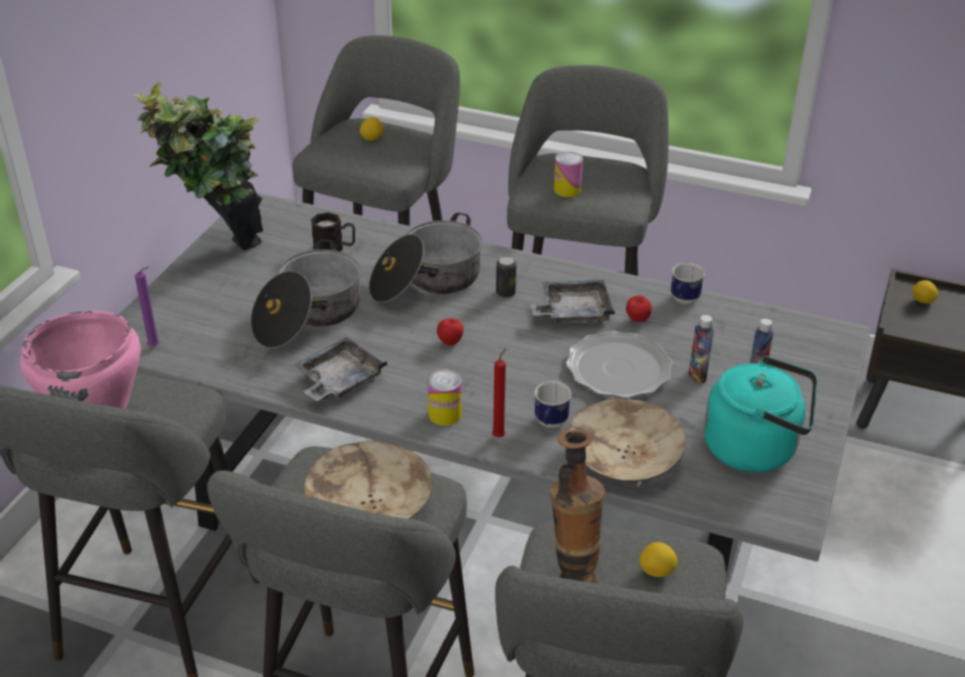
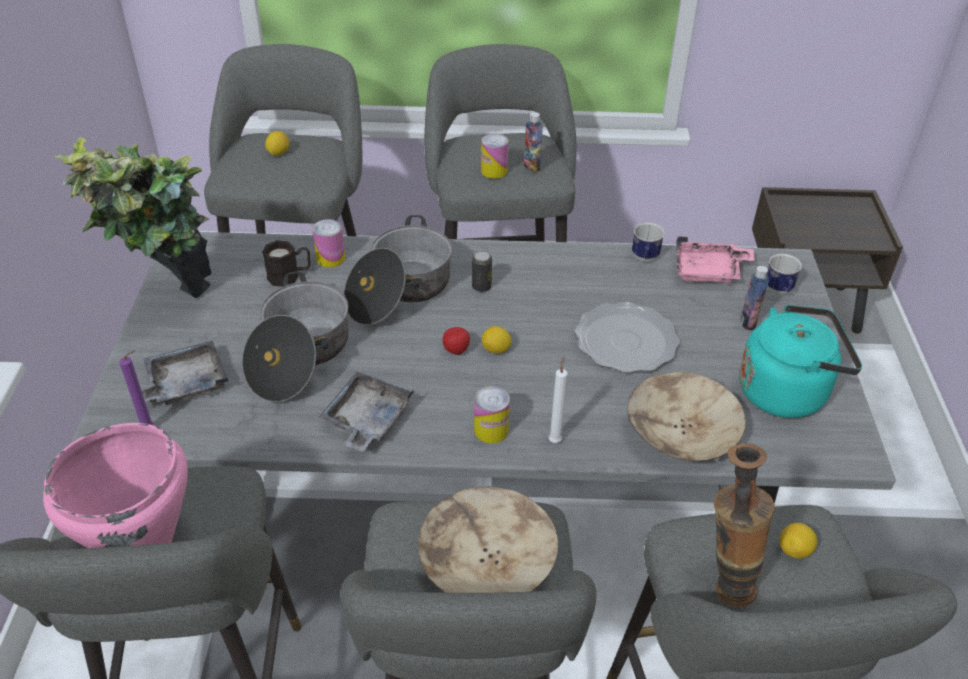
camera: 20 degrees left, 5 degrees up
(379, 241) = (330, 258): none -> can
(499, 436) = (555, 440): red candle -> white candle
(550, 424) = (595, 415): mug -> mug (779, 291)
(573, 311) = (554, 292): grey tray -> grey tray (184, 384)
(637, 320) = (615, 288): apple -> none
(697, 375) = (697, 330): bottle -> bottle (531, 166)
(743, 325) = (709, 271): none -> pink tray
(922, 301) = (799, 212): lemon -> lemon (496, 350)

